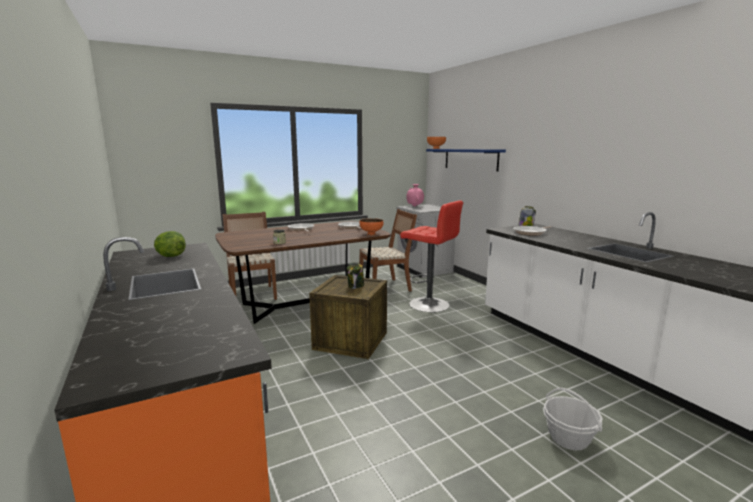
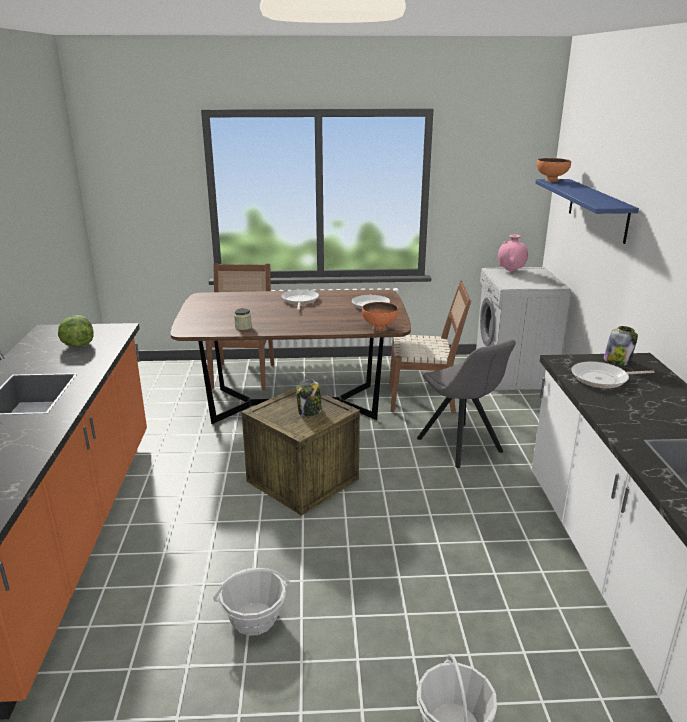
camera: 25 degrees right, 10 degrees up
(393, 423) = (254, 619): none -> basket
(429, 305) = (460, 445): red stool -> grey chair

